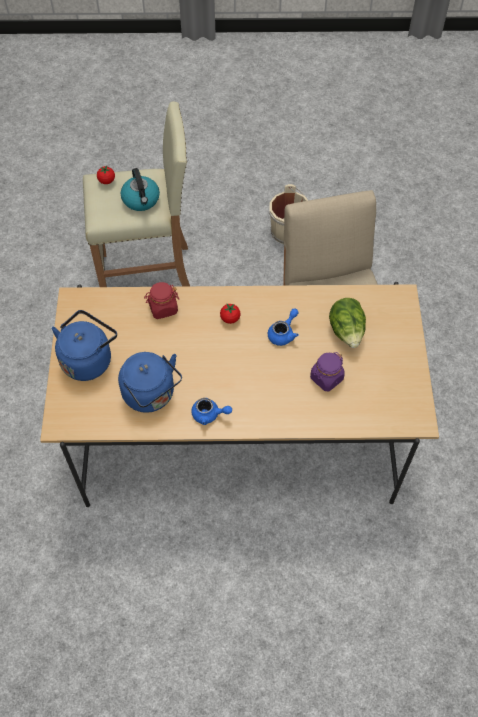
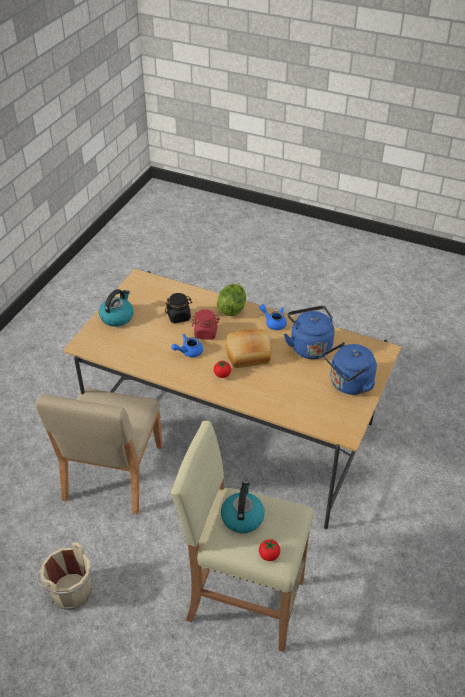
camera: 155 degrees left, 15 degrees down
(163, 308) = (272, 400): red jar -> red jar (206, 333)
(215, 354) = (248, 355): none -> bread
(326, 378) = (179, 316): purple jar -> black jar
(346, 332) = (142, 337): lettuce -> lettuce (232, 308)
(395, 348) = (117, 317): none -> kettle

